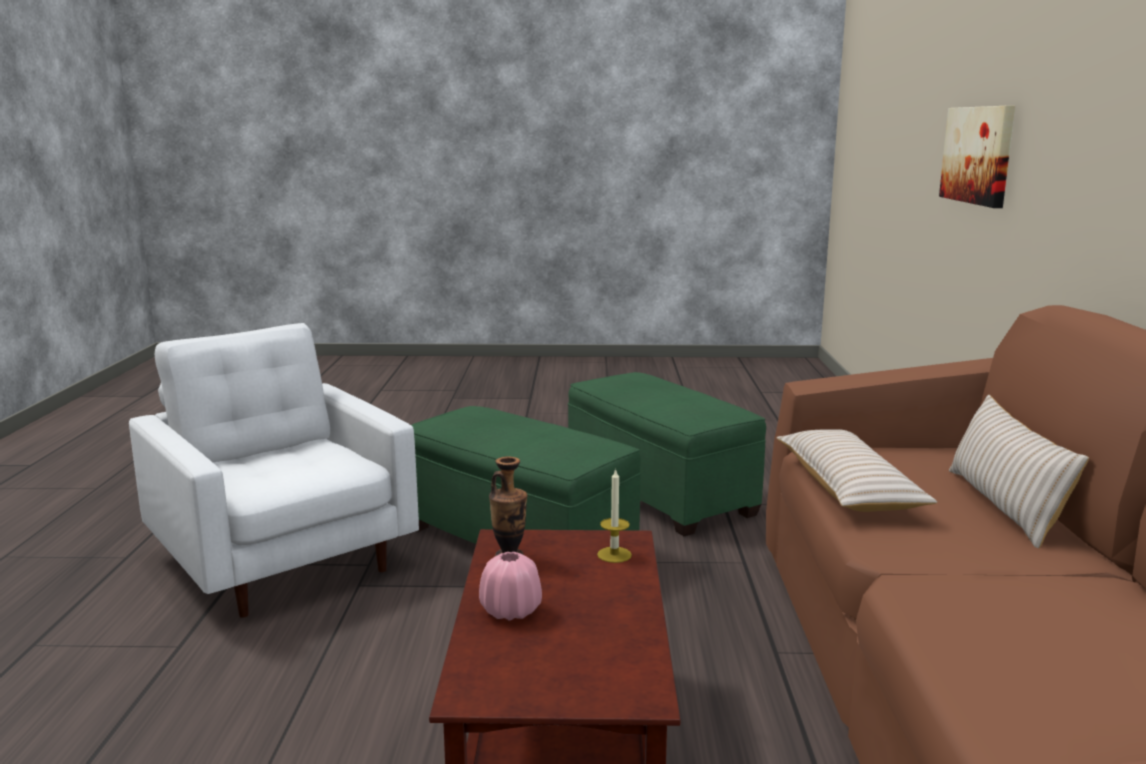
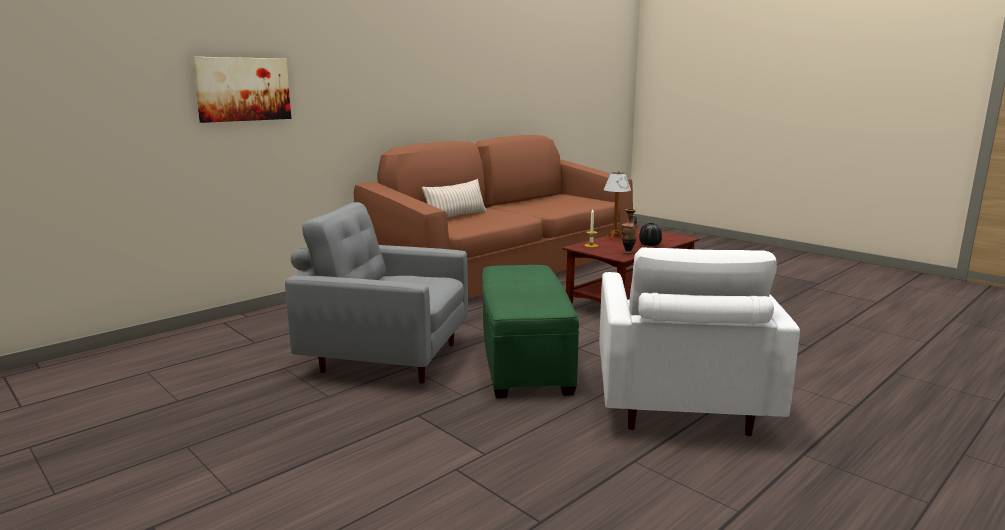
camera: 135 degrees left, 0 degrees up
(511, 611) = (650, 244): pink vase -> black vase
(628, 610) = (615, 238): none -> table lamp
(659, 492) = (386, 357): green ottoman -> grey armchair
(847, 488) = (482, 227): beige pillow -> none

